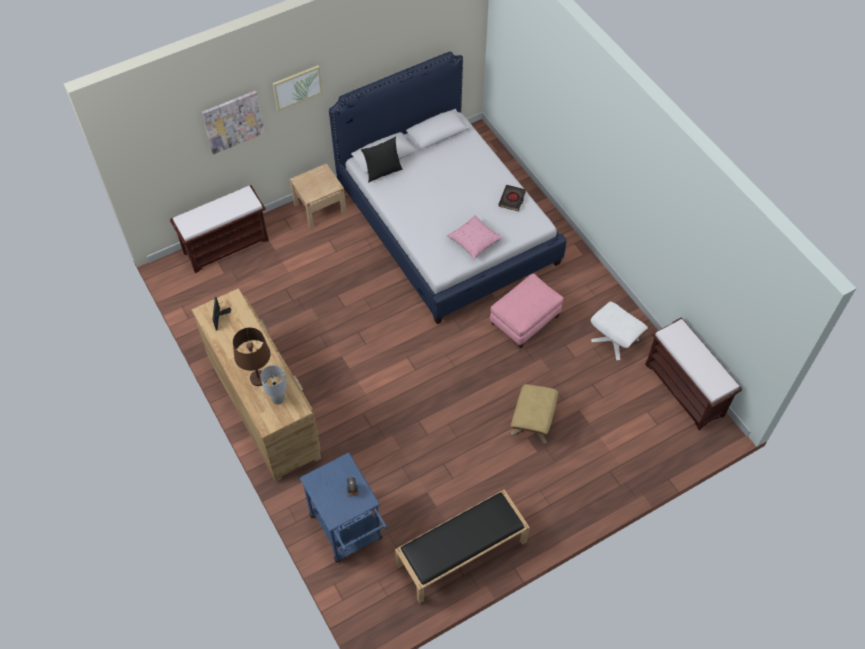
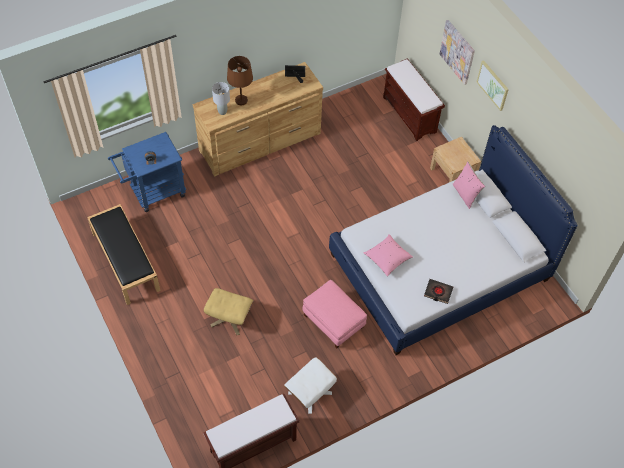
camera: 90 degrees right, 0 degrees up
(382, 171) = (465, 194): black pillow -> pink pillow

